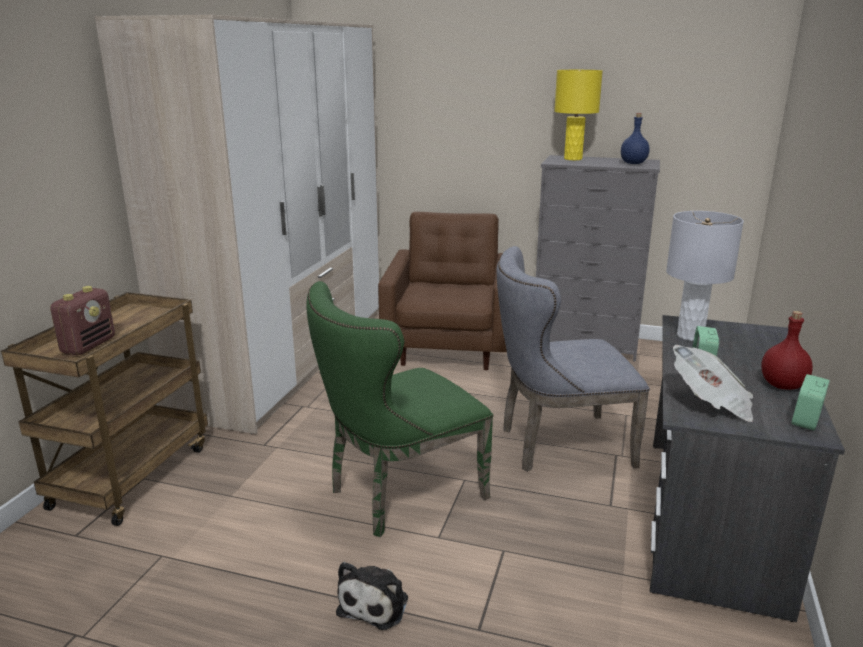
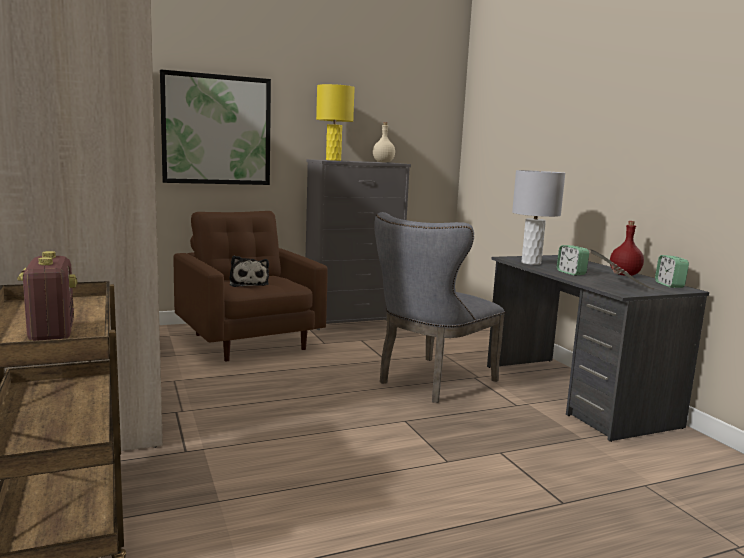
camera: 40 degrees left, 10 degrees down
(375, 603) = (476, 520): plush toy -> plush toy (248, 284)
(398, 495) = (372, 446): green chair -> none
(454, 123) = (216, 130): none -> picture
(634, 163) = (383, 162): blue bottle -> beige bottle

